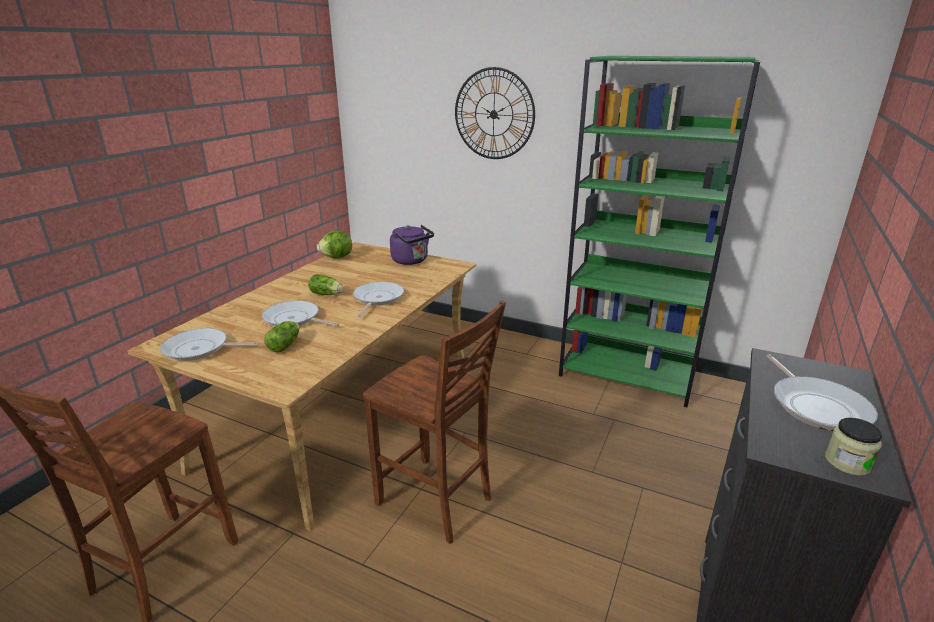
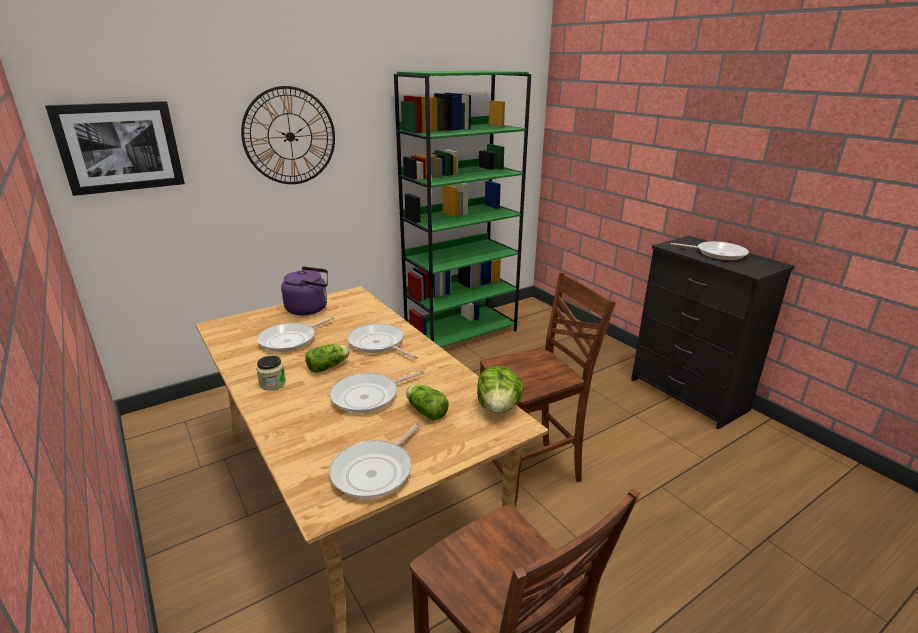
camera: 60 degrees left, 0 degrees up
(337, 258) = (230, 342): lettuce -> lettuce (498, 408)
(355, 271) = (291, 340): none -> frying pan
(379, 107) = (120, 147): none -> picture
(847, 462) = (765, 264): jar -> jar (272, 384)

